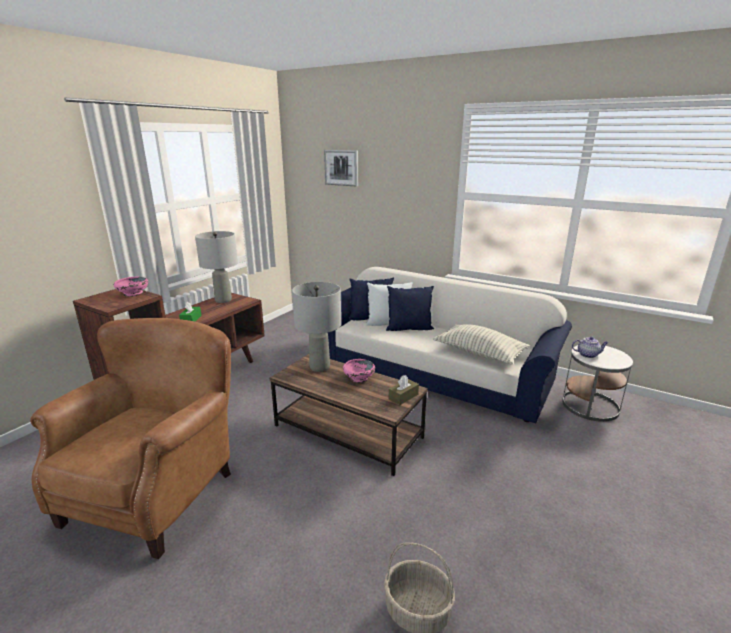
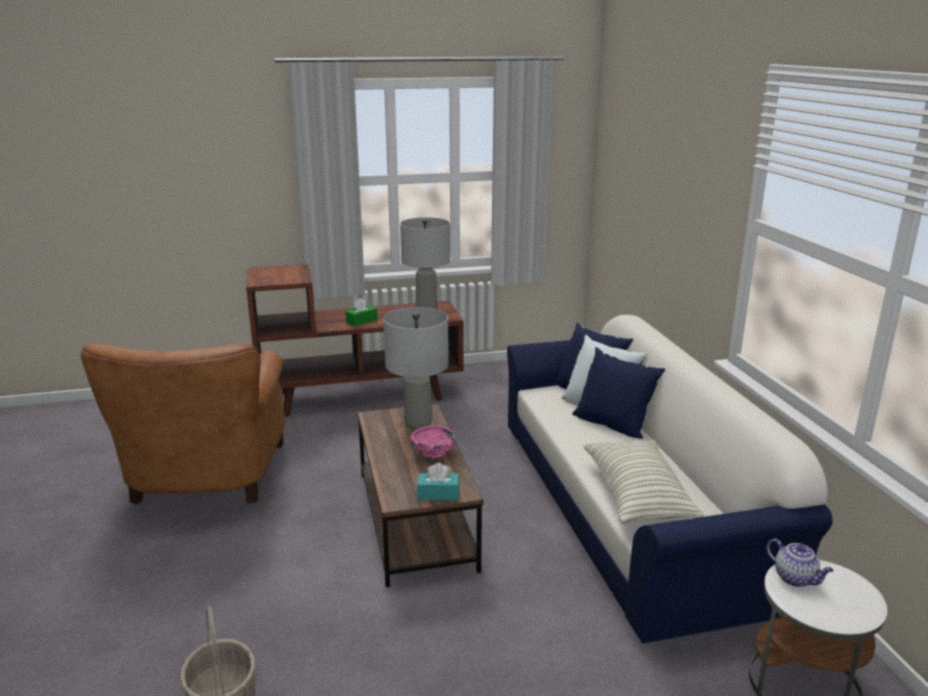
camera: 45 degrees right, 0 degrees up
(133, 293) = (296, 274): pink bowl -> none
(157, 490) = (208, 479): brown armchair -> brown armchair turned 120 degrees clockwise
(341, 167) = (641, 149): picture -> none
(403, 397) = (438, 494): brown tissue box -> turquoise tissue box

